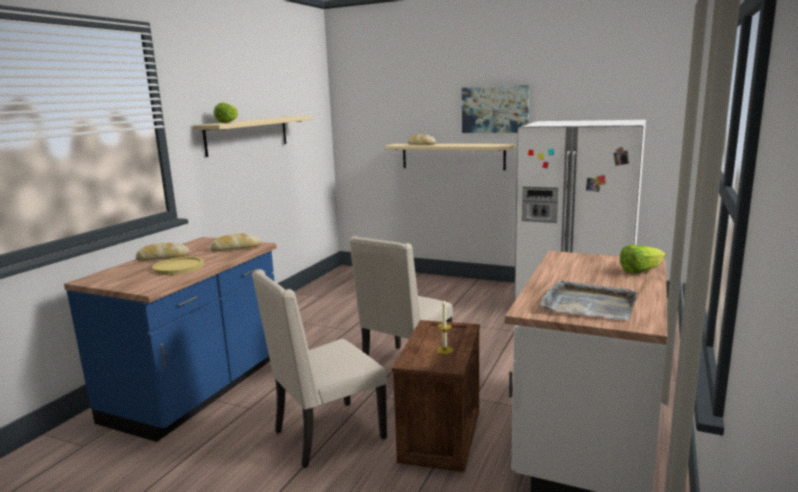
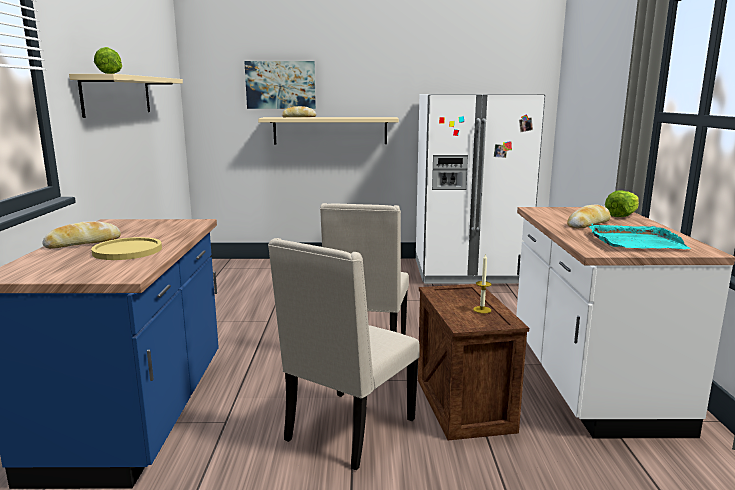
camera: 25 degrees left, 0 degrees up
(235, 248) = (172, 227): bread -> bread (588, 223)
(495, 109) = (375, 82): picture -> picture (280, 85)
(588, 304) = (635, 241): grey tray -> turquoise tray

